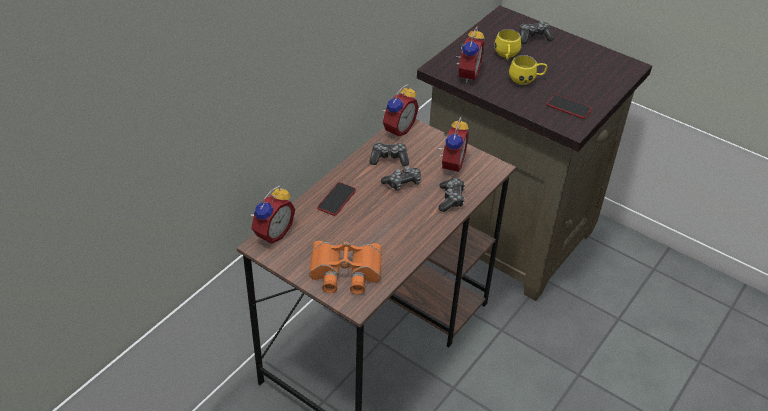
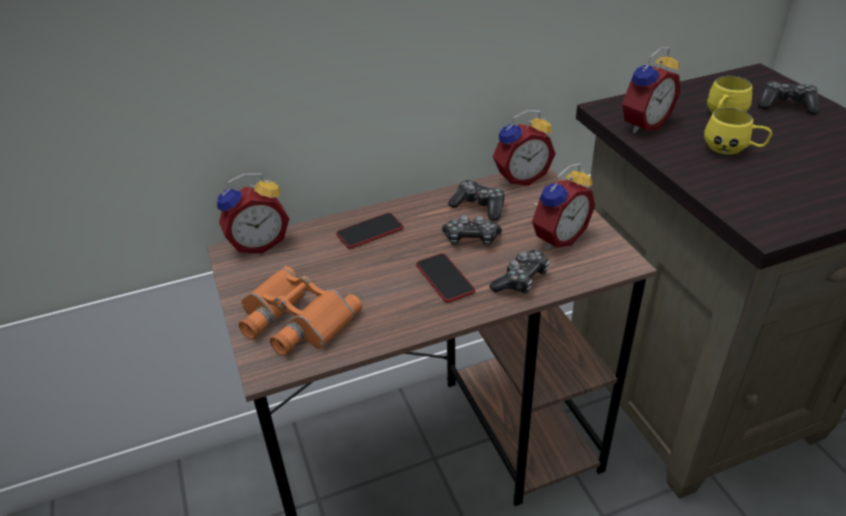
camera: 35 degrees right, 5 degrees down
(568, 107) = (780, 200): phone -> phone (444, 278)

